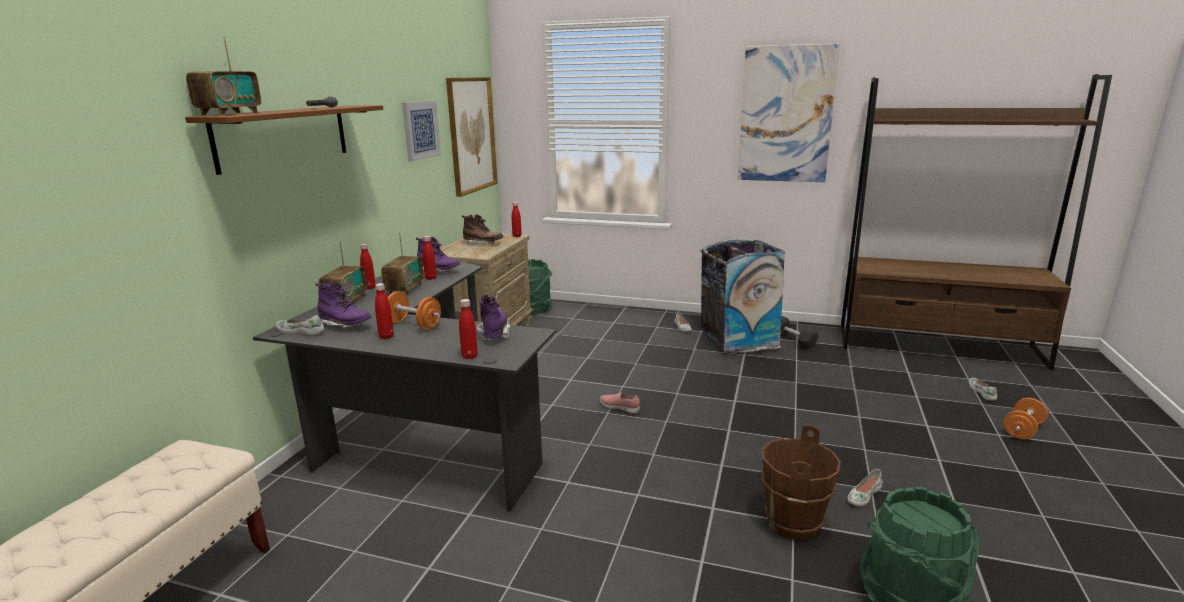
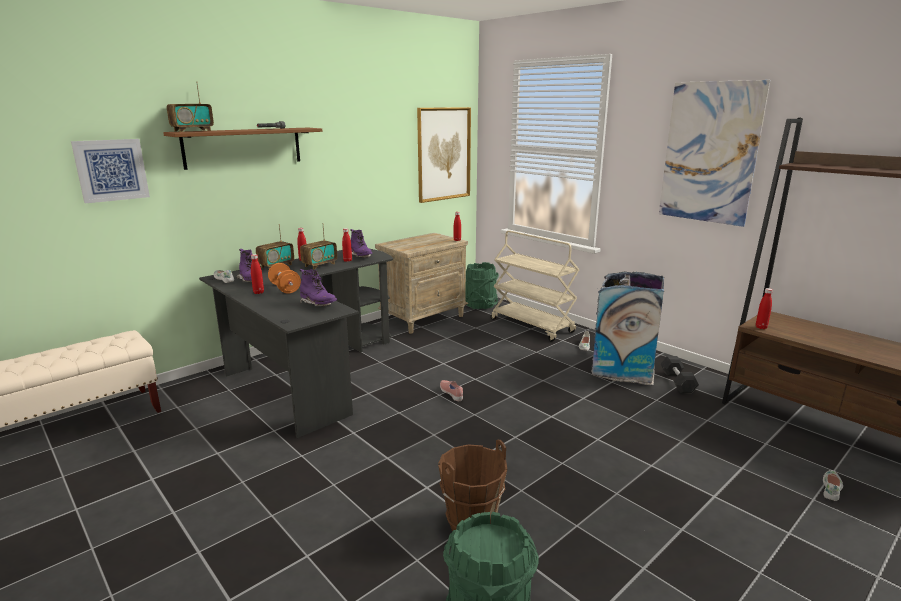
camera: 30 degrees right, 0 degrees up
(420, 130) = (382, 148): picture -> picture (111, 170)
(469, 356) = (278, 315): red bottle -> red bottle (761, 327)
(483, 243) = (423, 242): brown boot -> none
(494, 333) = (318, 304): purple boot -> purple boot turned 105 degrees clockwise
(612, 319) = (532, 326): none -> beige cart
(863, 495) = (561, 527): white shoe -> none
(1022, 430) = (827, 539): orange dumbbell -> none

